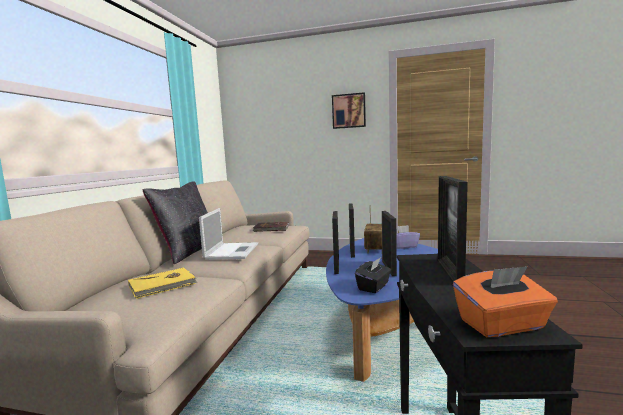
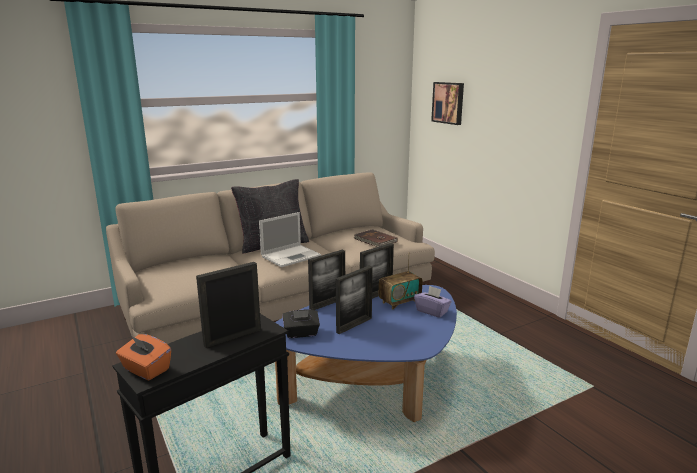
camera: 45 degrees right, 10 degrees up
(163, 285) = (205, 269): yellow book -> none
(349, 111) = (536, 101): picture -> picture (448, 103)

